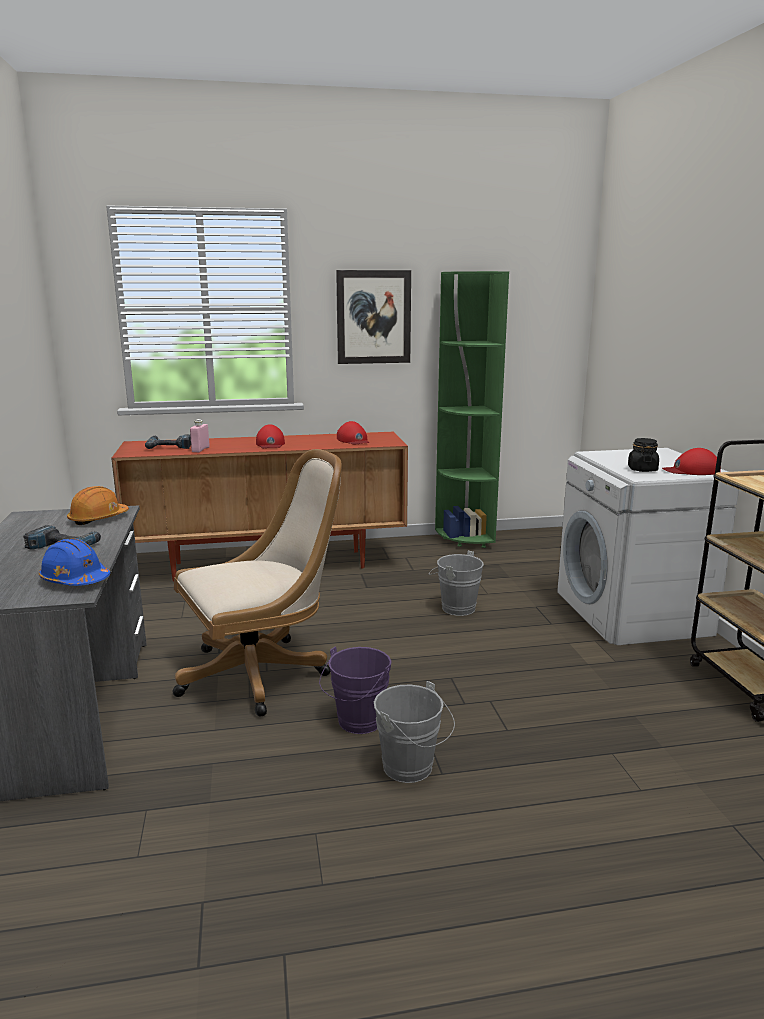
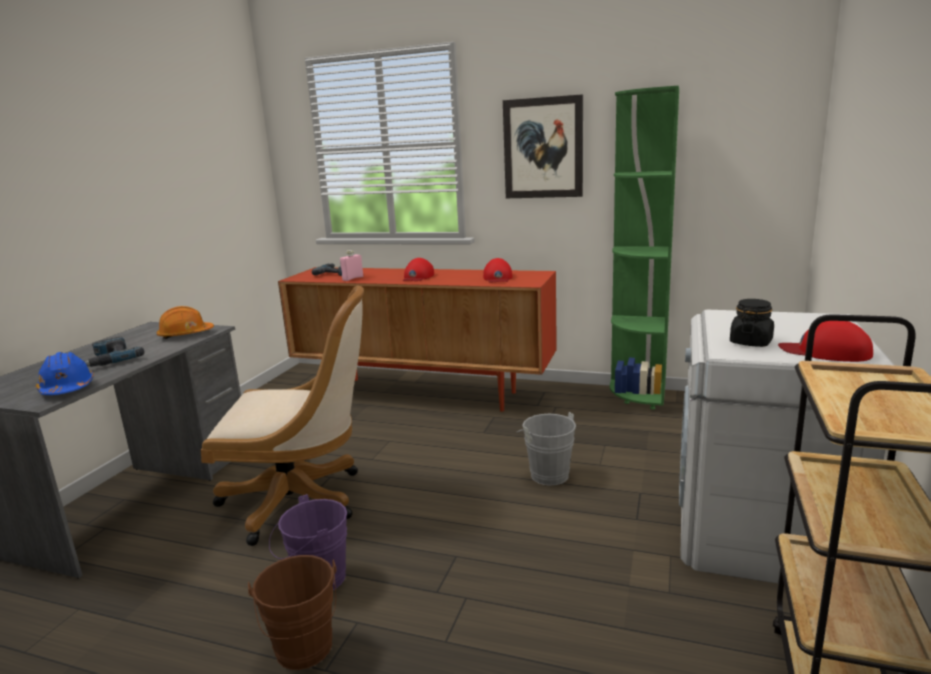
camera: 30 degrees right, 0 degrees up
(412, 769) = (305, 653): grey bucket -> brown bucket

